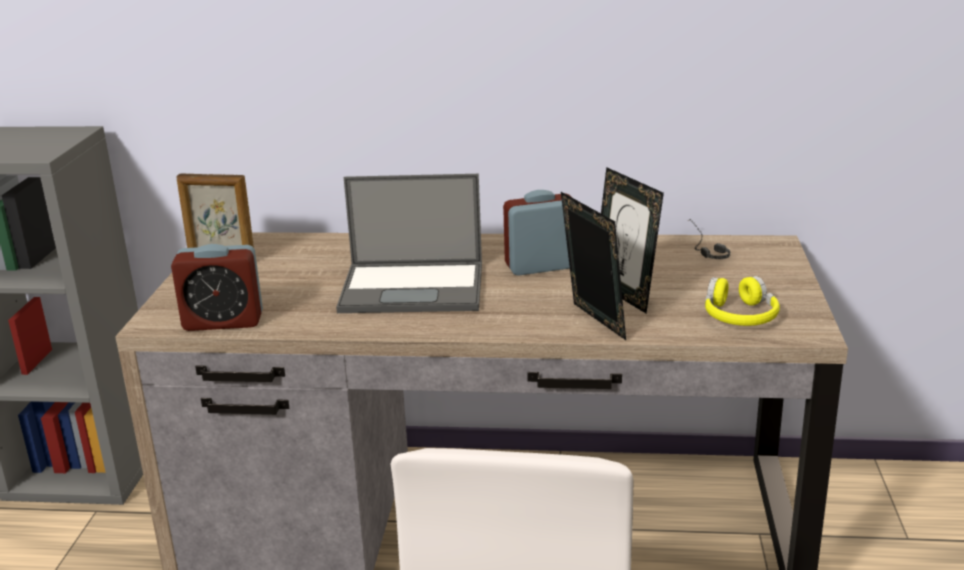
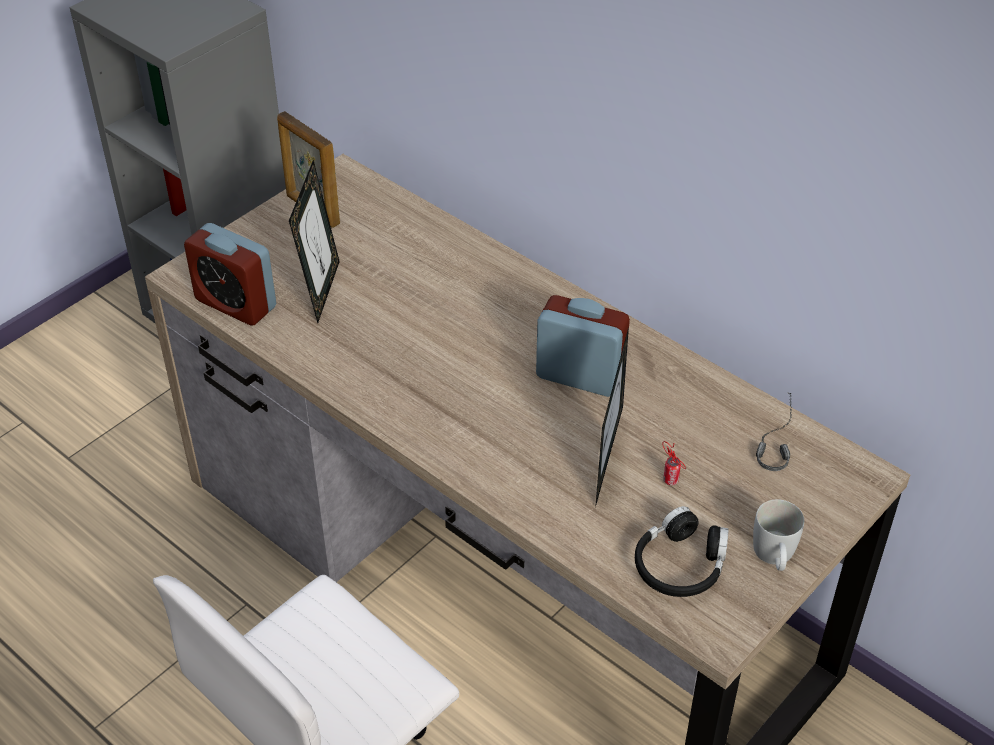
camera: 35 degrees right, 20 degrees up
(414, 288) = (432, 344): laptop -> none
(592, 323) = (530, 490): picture frame -> picture frame (321, 291)
(674, 286) = (672, 482): none -> can
(739, 315) = (680, 565): yellow headphones -> black headphones
(785, 291) = (774, 557): none -> white mug

